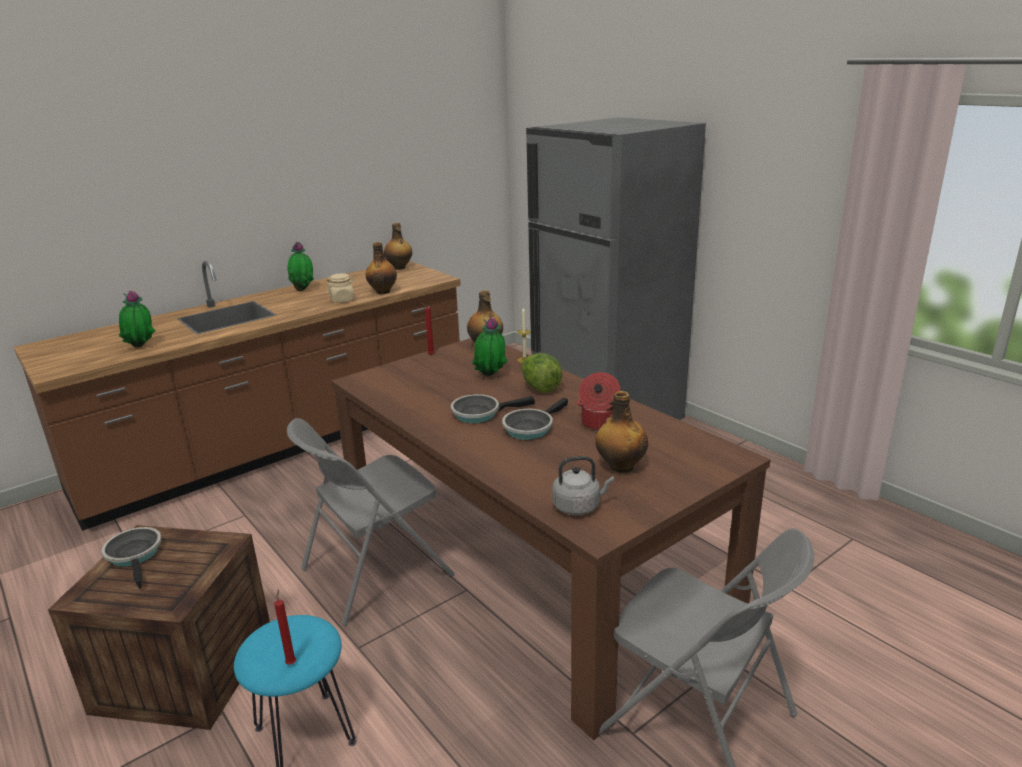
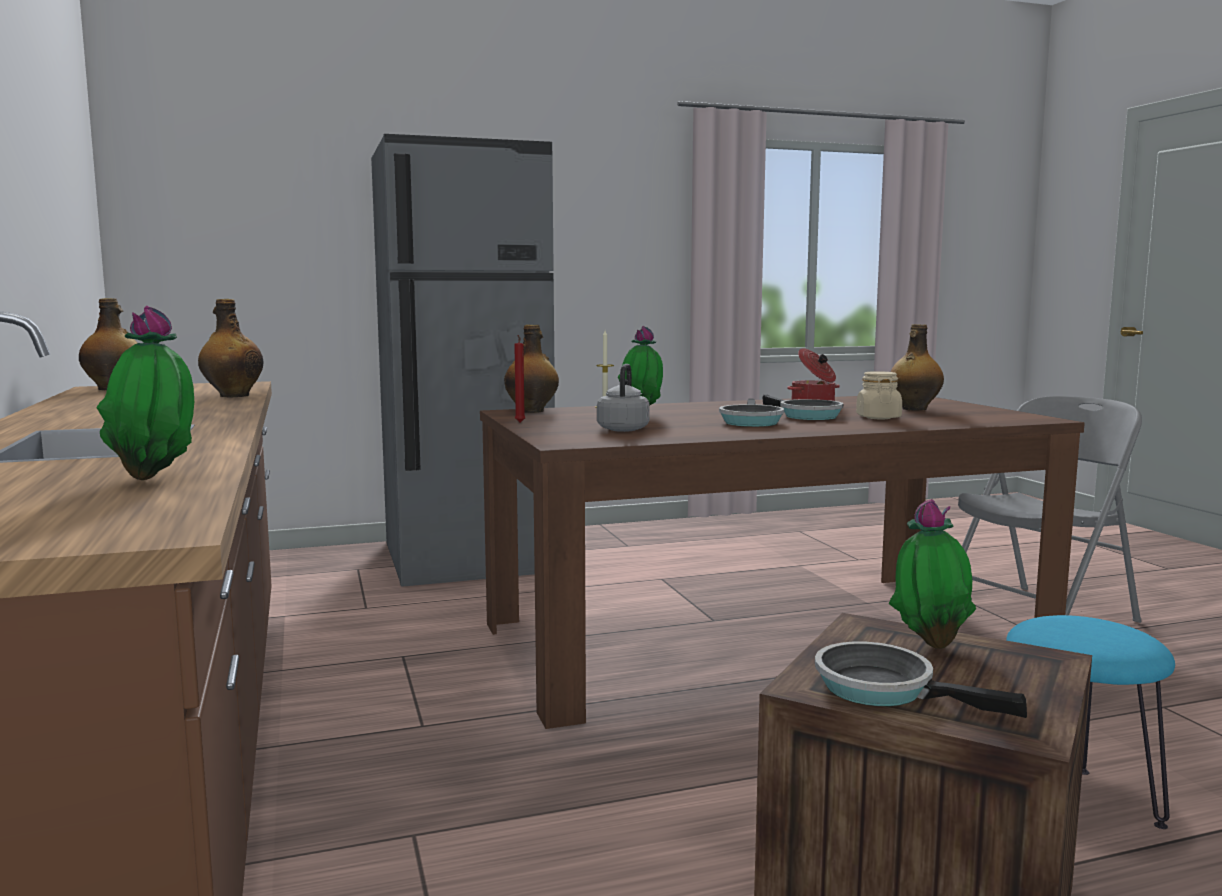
camera: 70 degrees left, 15 degrees down
(135, 555) = (884, 689): frying pan -> frying pan turned 45 degrees clockwise
(291, 662) = (1129, 630): red candle -> none
(303, 290) = (72, 414): potted plant -> potted plant (930, 644)
(342, 300) = (218, 405): beige jar -> beige jar (878, 417)
(376, 572) = (716, 724): grey chair -> none
(540, 387) = (698, 409): lettuce -> none
(579, 506) = (991, 418): grey kettle -> grey kettle (624, 429)

